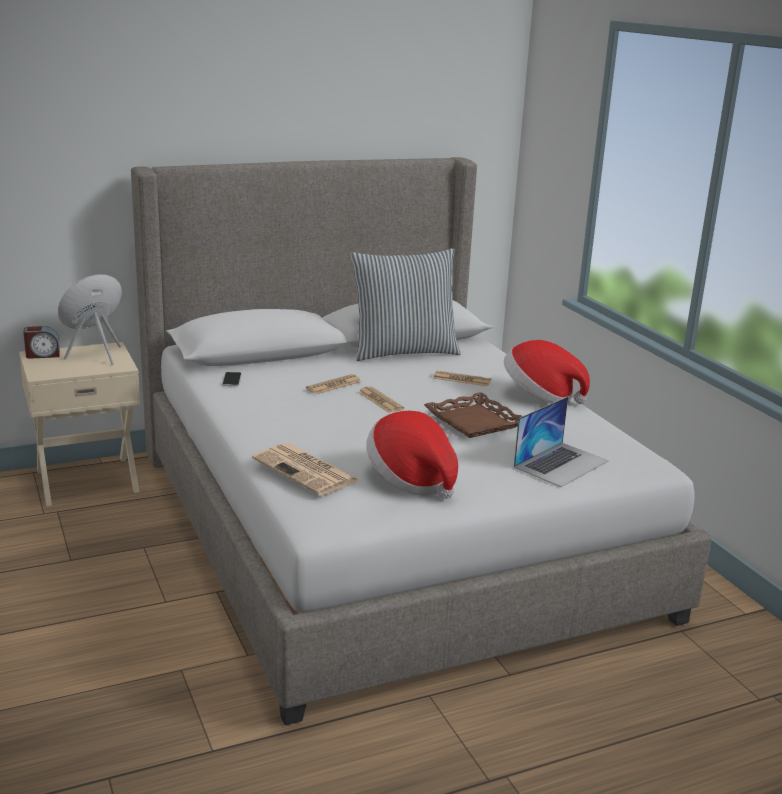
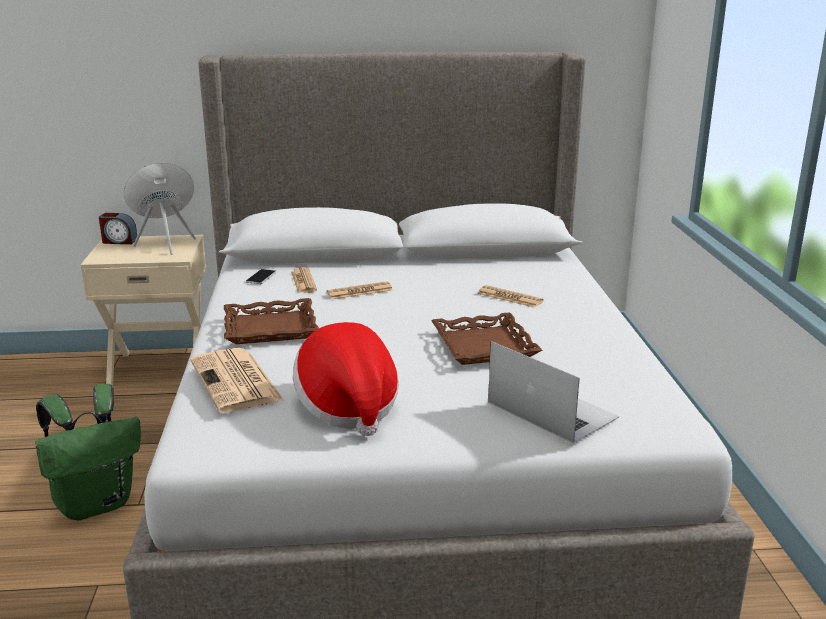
camera: 20 degrees right, 0 degrees up
(125, 607) = (97, 503): none -> green backpack
(287, 425) = (270, 328): none -> brown tray
(380, 400) = (394, 312): newspaper -> newspaper (303, 281)
(403, 352) = (468, 263): pillow -> none
(540, 396) = (590, 324): hat -> none
(561, 464) = (551, 410): laptop -> laptop turned 105 degrees counterclockwise

